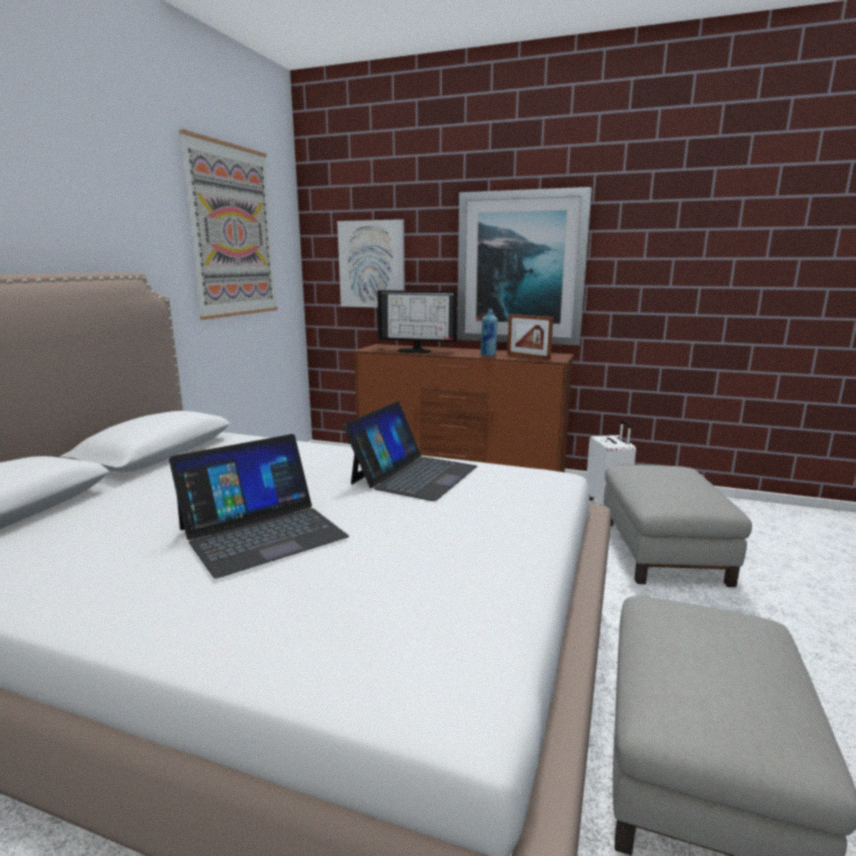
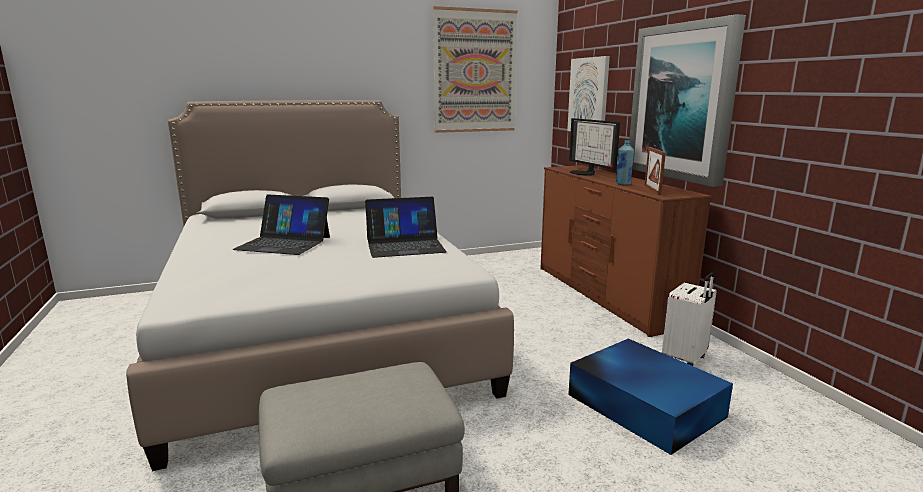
camera: 50 degrees right, 0 degrees up
(662, 551) = (644, 404): grey ottoman -> blue storage box

